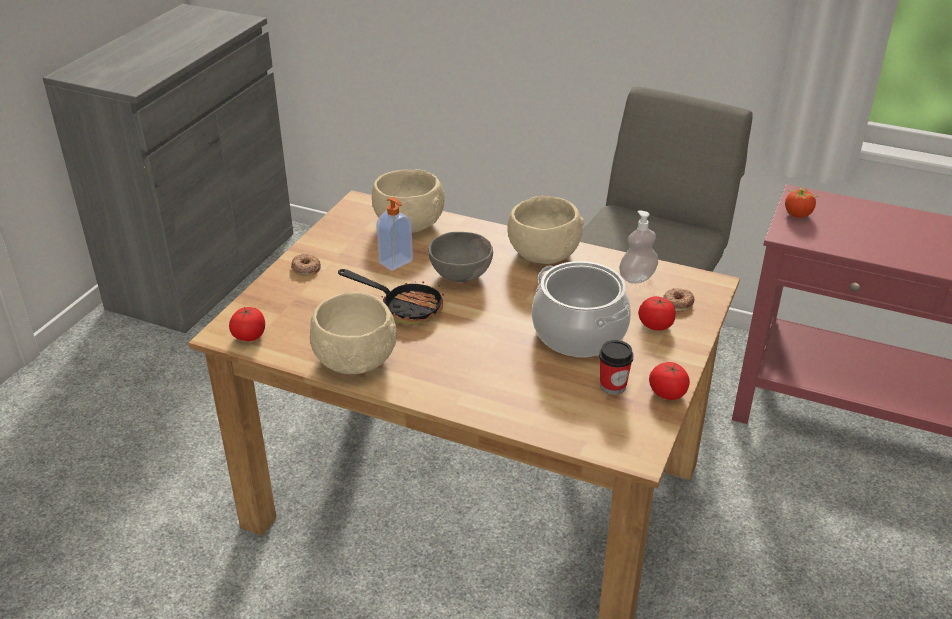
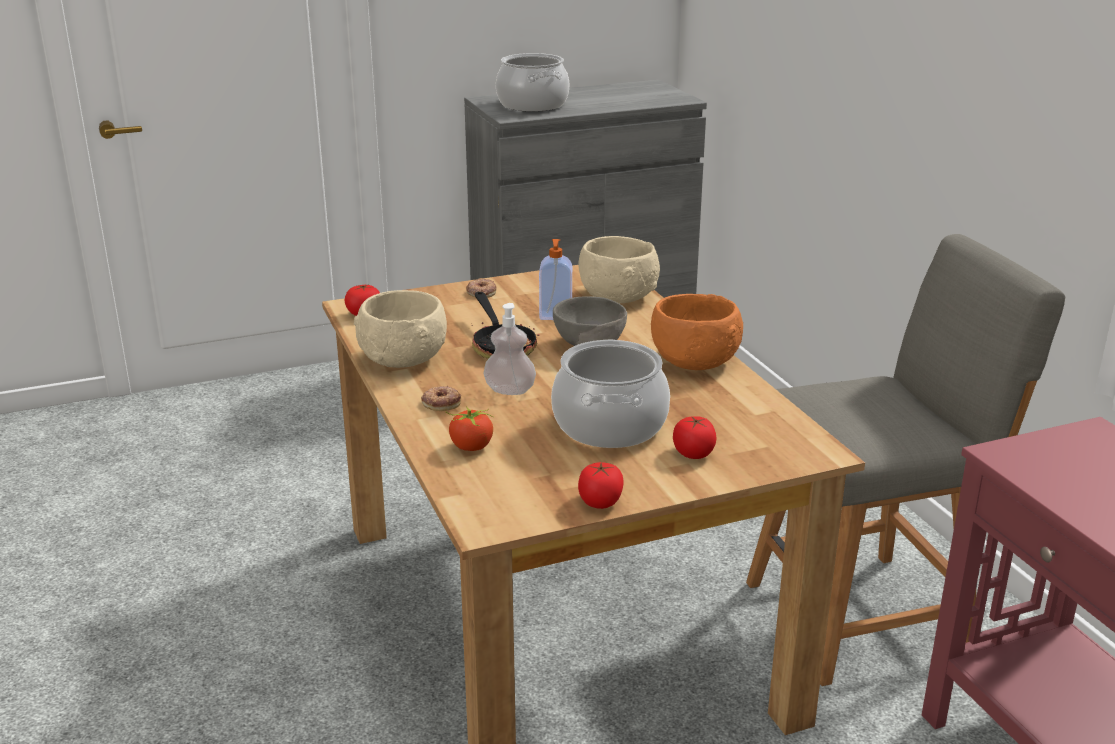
camera: 45 degrees right, 10 degrees down
(127, 66) = (533, 104): none -> cooking pot
(542, 253) = (693, 360): beige bowl -> orange bowl
(613, 386) = (562, 472): cup -> none
(637, 278) = (749, 414): soap dispenser -> soap dispenser (510, 390)
(677, 303) = (751, 449): donut -> donut (441, 402)
(798, 214) = (1055, 445): tomato -> tomato (471, 447)

